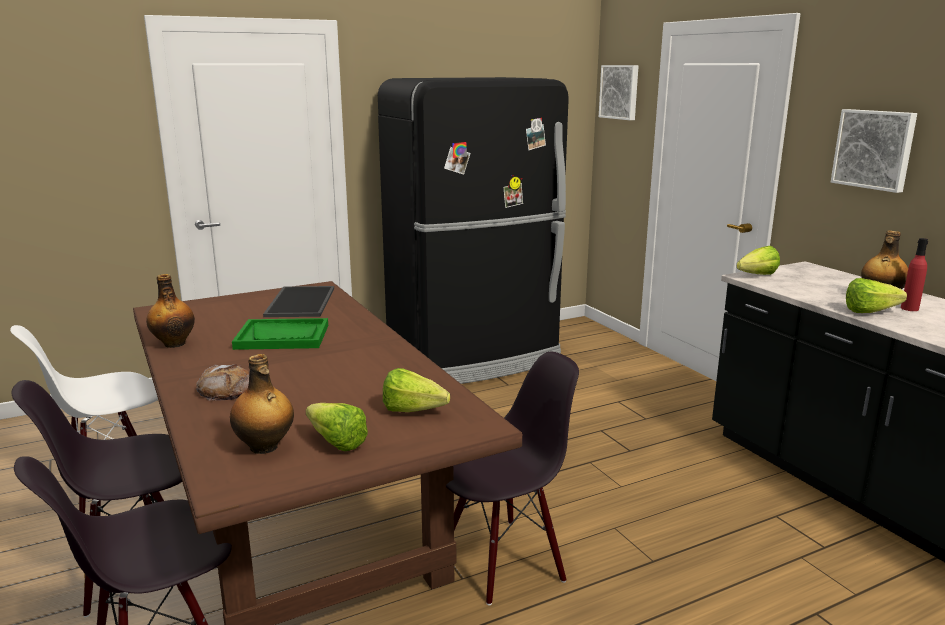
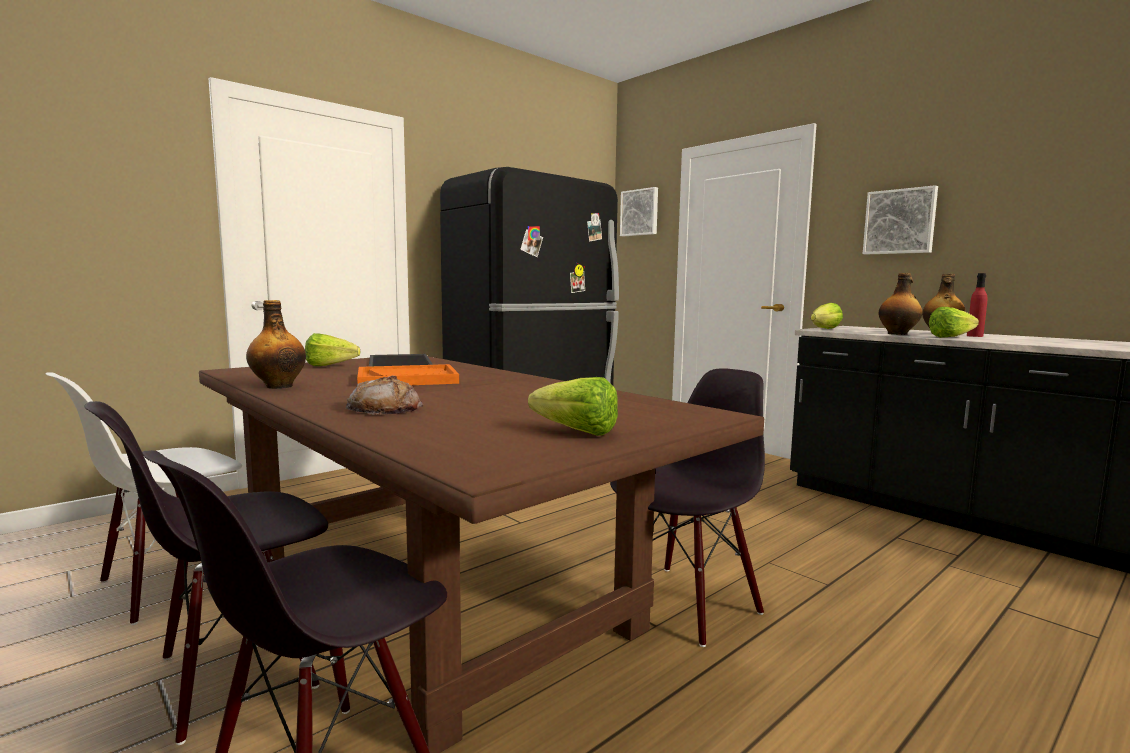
camera: 15 degrees left, 10 degrees down
(264, 447) = (491, 439): bottle -> bottle (898, 334)
(283, 337) = (407, 379): green tray -> orange tray
(417, 412) = (633, 411): lettuce -> lettuce (334, 366)

